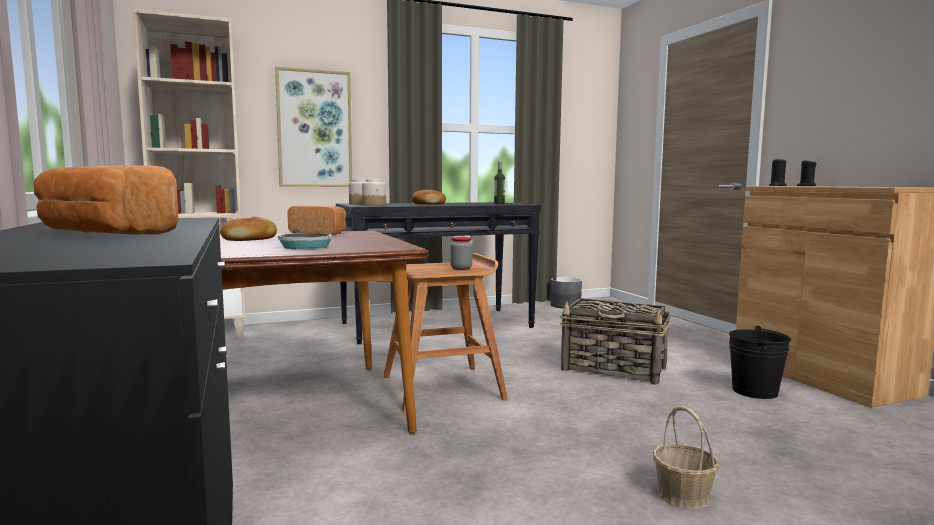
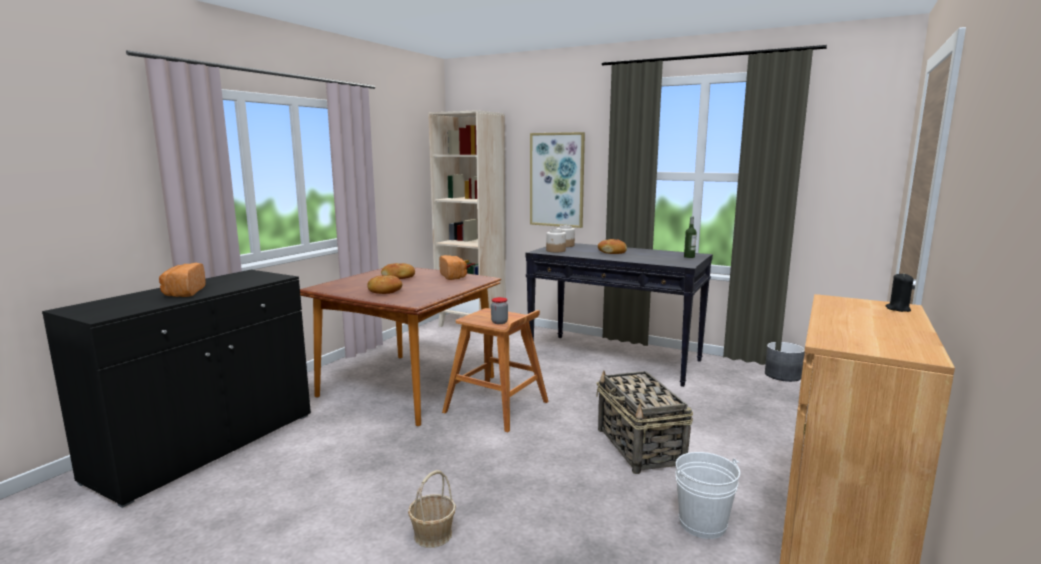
camera: 50 degrees right, 5 degrees up
(304, 246) = (385, 291): frying pan -> bread
(755, 391) = (702, 524): black bucket -> white bucket
(777, 185) = (833, 302): black candle -> none

